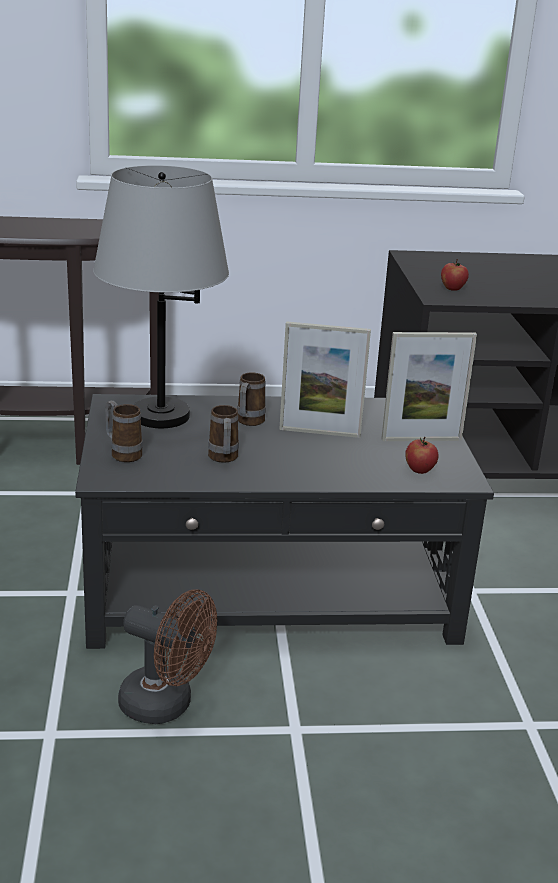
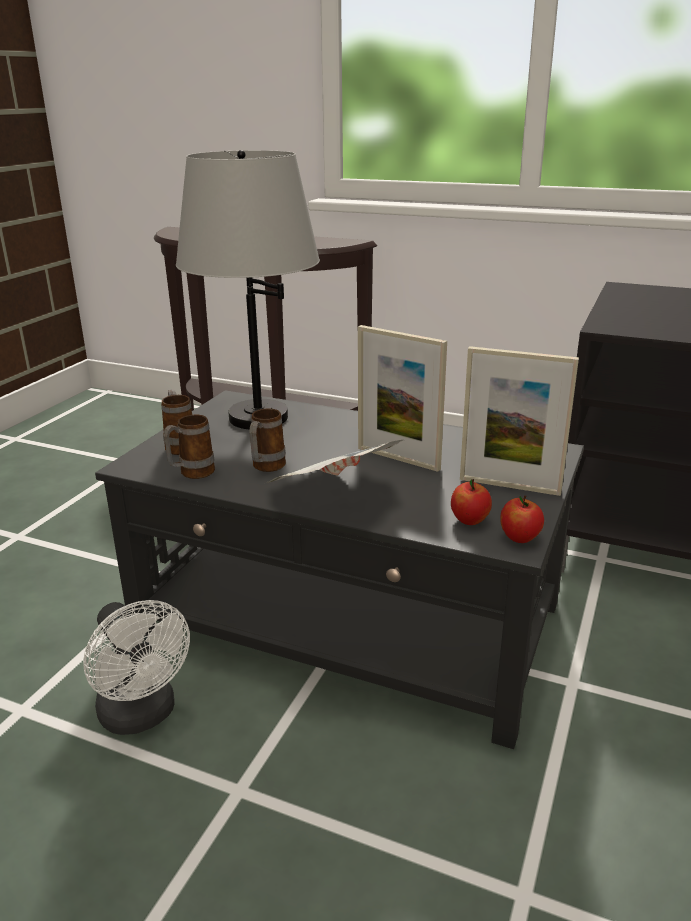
camera: 30 degrees right, 0 degrees up
(166, 705) = (142, 715): brown fan -> white fan
(248, 422) = (334, 437): mug -> mug (191, 474)
(303, 471) = (332, 496): none -> newspaper
(452, 288) = (638, 320): apple -> apple (520, 538)

